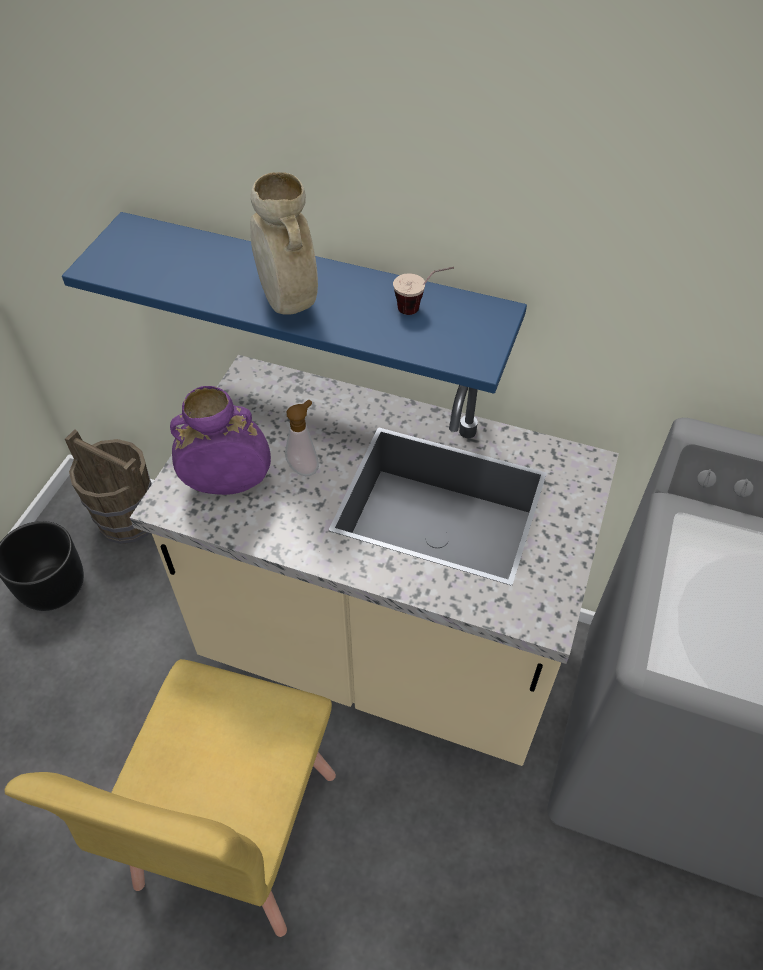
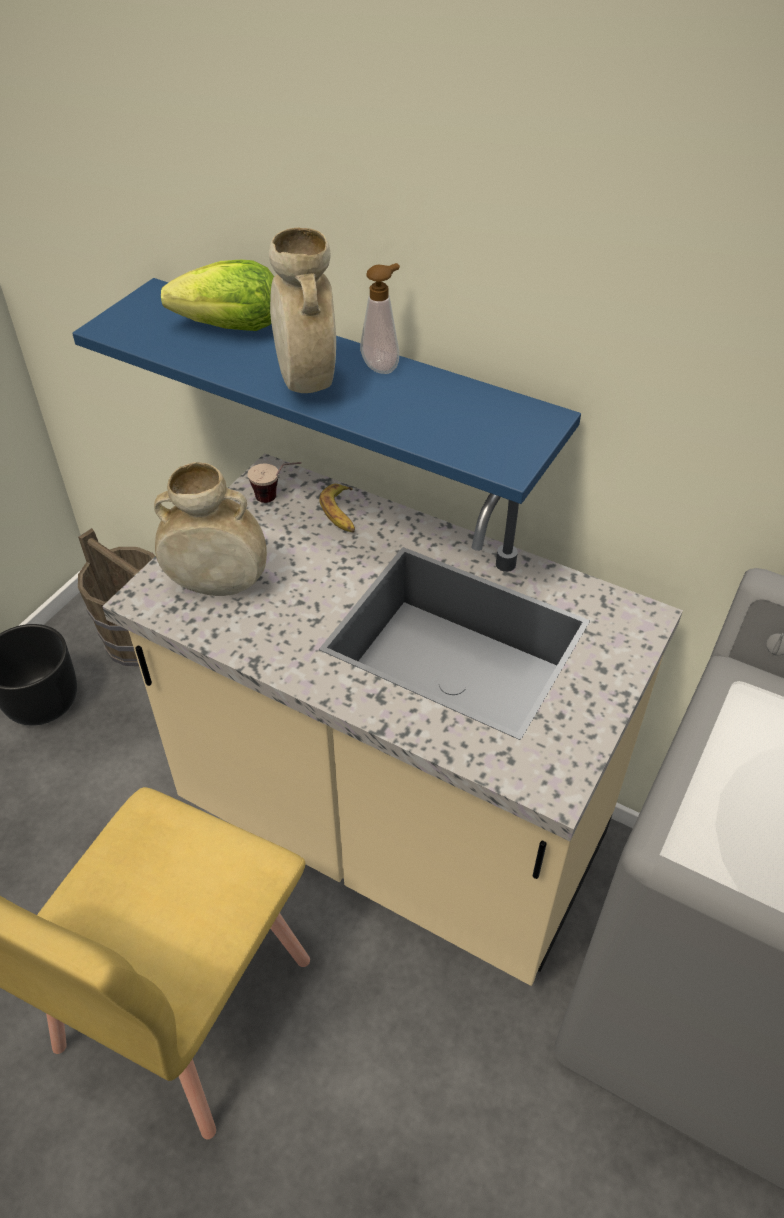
camera: 10 degrees right, 5 degrees down
(206, 255) = (231, 328): none -> lettuce
(228, 484) = (219, 585): purple vase -> beige vase
(305, 467) = (309, 578): soap dispenser -> soap dispenser (382, 366)
(318, 403) = (341, 514): none -> banana
(421, 309) = (456, 405): cup -> cup (278, 498)

